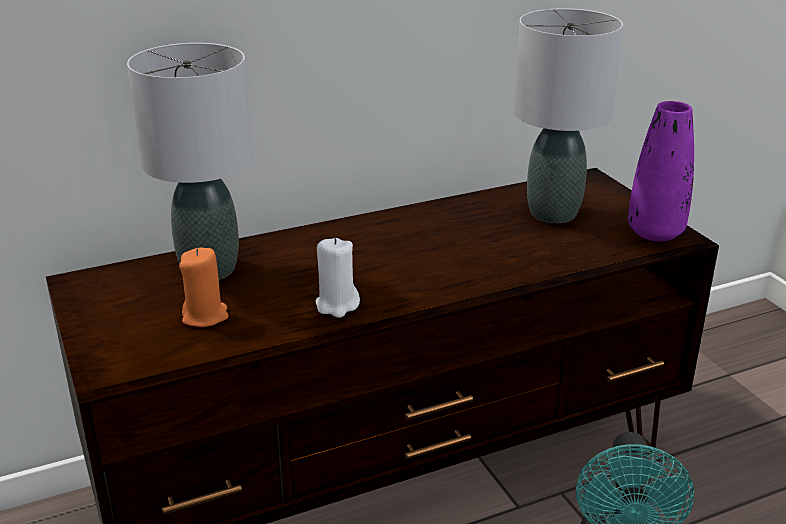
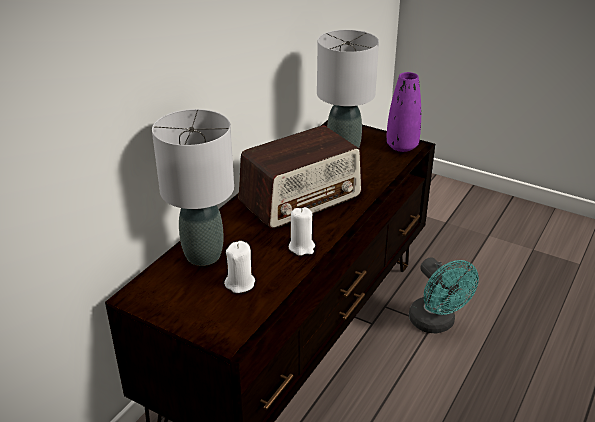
camera: 35 degrees left, 5 degrees up
(205, 316) = (240, 283): orange candle -> white candle
(417, 249) = (301, 198): none -> radio

